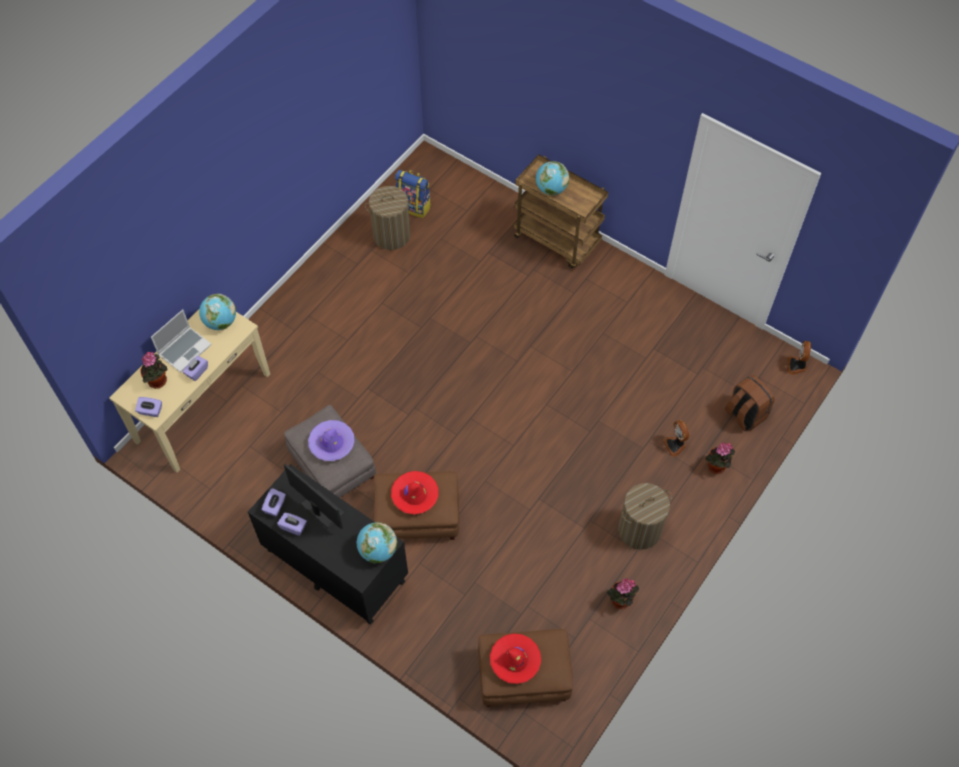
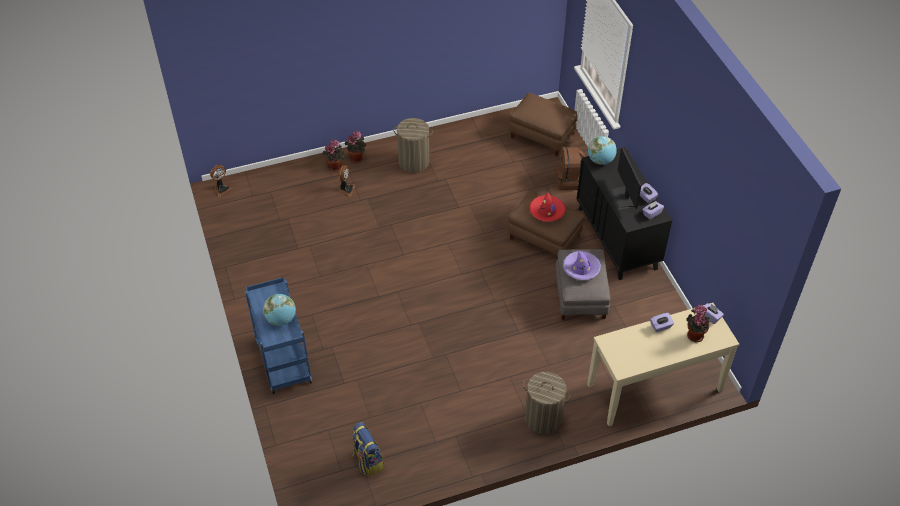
camera: 145 degrees left, 10 degrees down
(185, 349) = (661, 348): laptop -> none
(220, 322) = (621, 354): globe -> none
(392, 235) = (408, 445): laundry basket -> laundry basket (543, 418)
(515, 660) = (551, 111): red hat -> none
(557, 240) = (282, 361): brown cart -> blue cart
(620, 602) = (459, 138): potted plant -> potted plant (357, 157)
(744, 414) = (286, 182): brown backpack -> brown backpack (569, 181)

